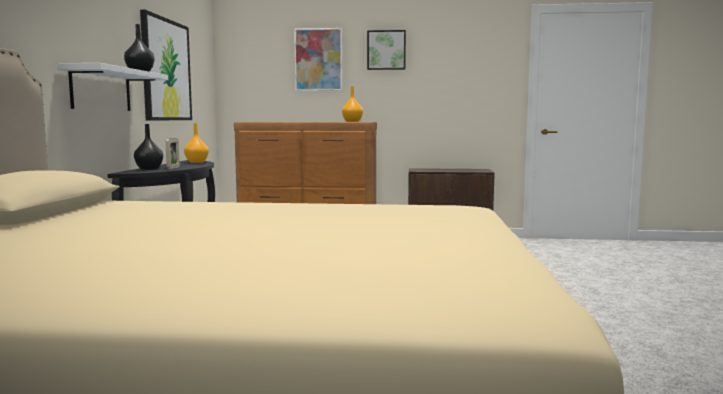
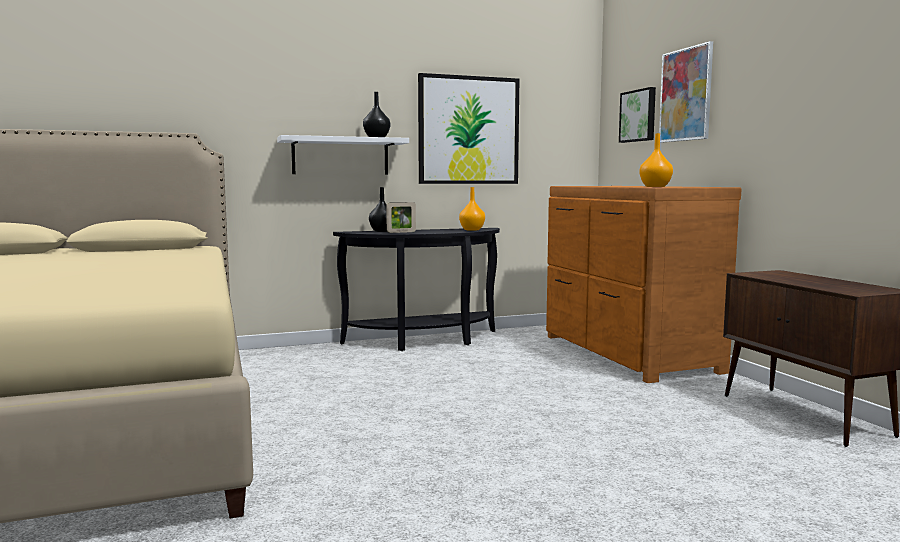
camera: 65 degrees right, 0 degrees up
(386, 50) = (765, 65): picture -> picture (639, 116)

